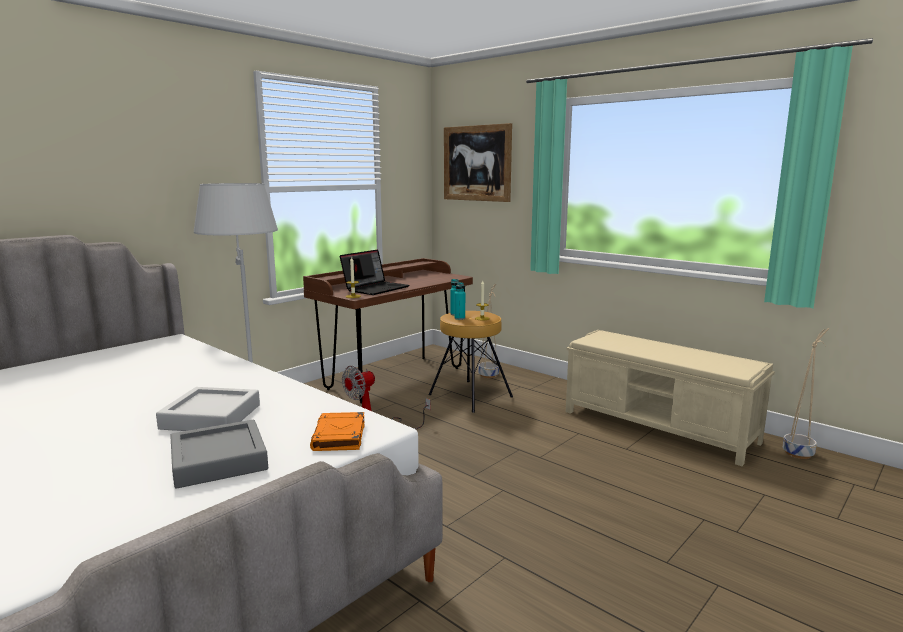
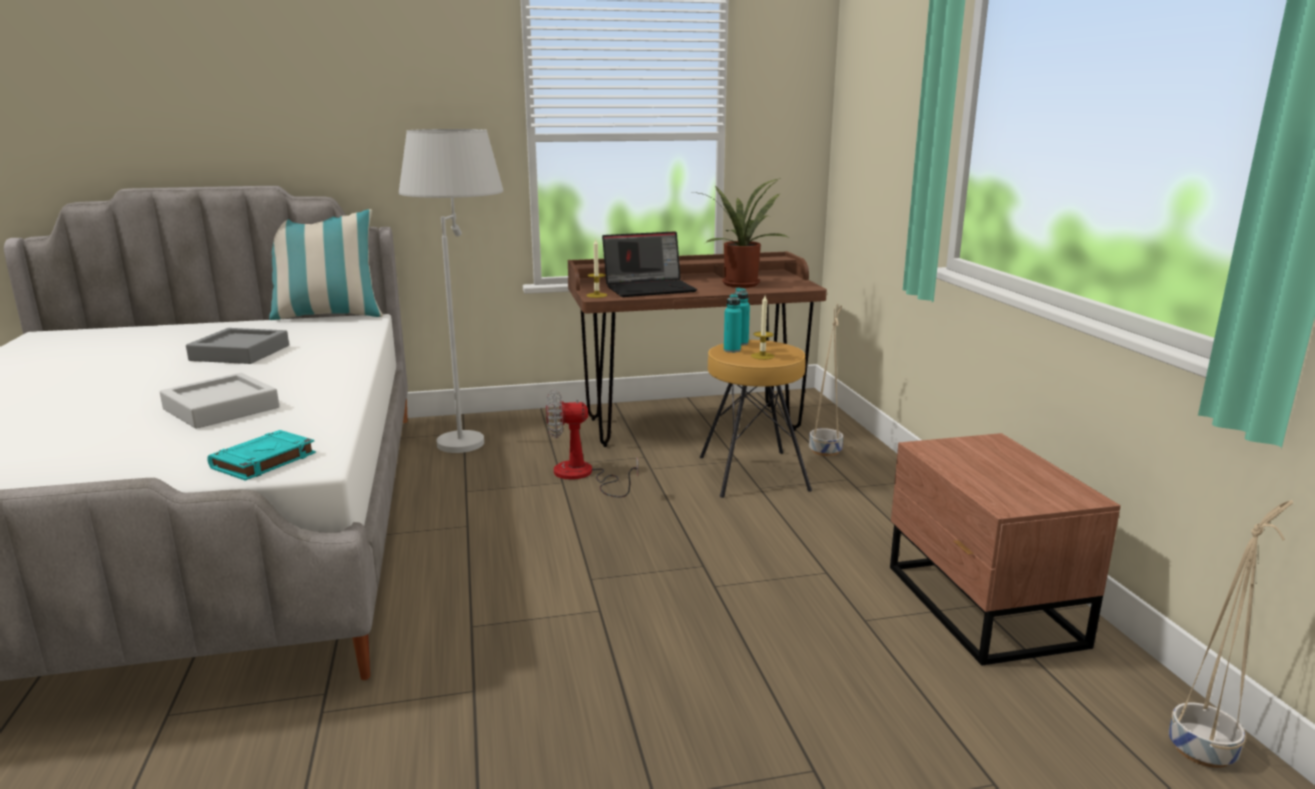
camera: 35 degrees right, 5 degrees up
(129, 343) = (327, 315): none -> pillow
(219, 460) = (135, 453): grey tray -> grey tray (240, 353)
(339, 436) = (263, 461): orange book -> turquoise book
(421, 279) = (741, 283): none -> potted plant
(477, 163) = (875, 100): picture -> none
(659, 427) = (981, 607): beige bench -> brown nightstand

